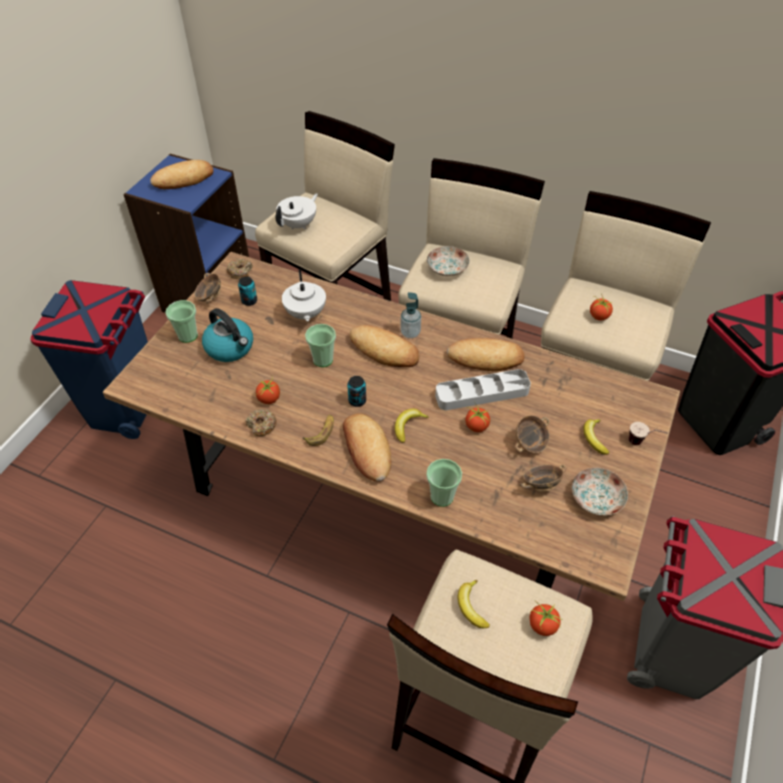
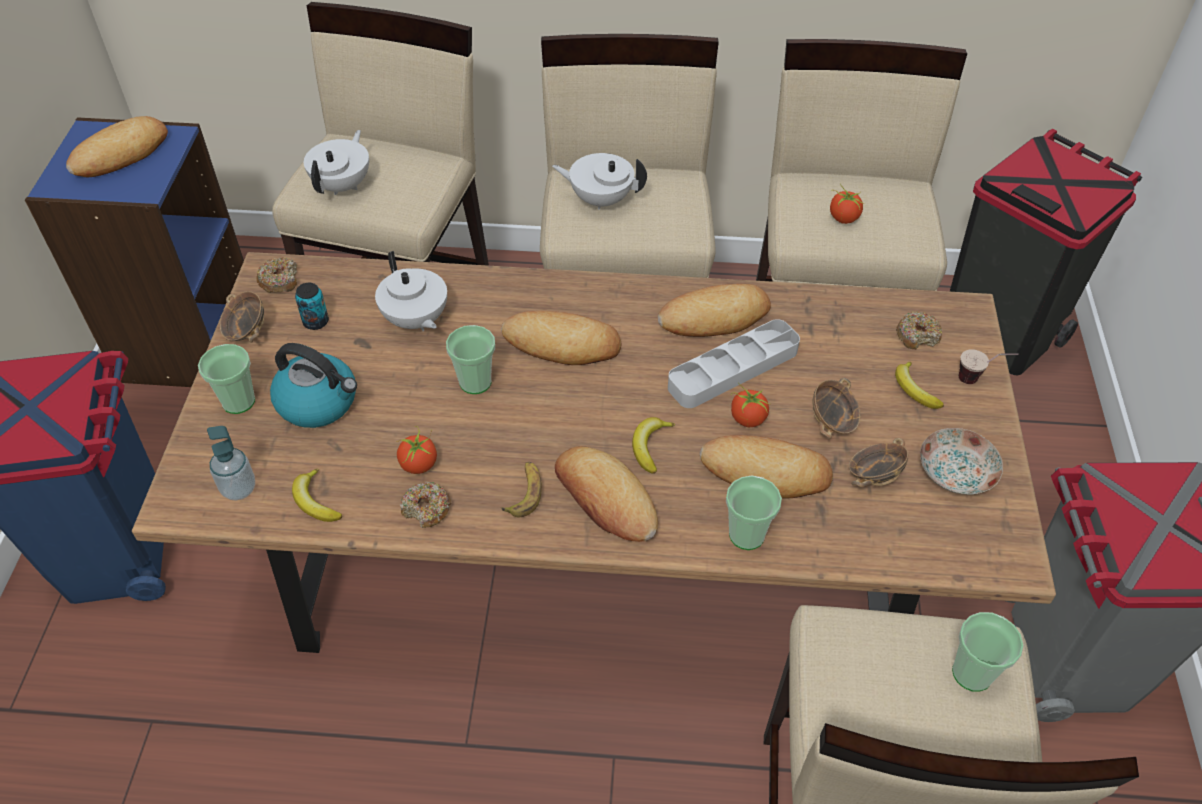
camera: 20 degrees left, 0 degrees up
(357, 401) = (557, 430): can -> none
(410, 333) = (589, 308): soap dispenser -> soap dispenser (239, 489)
(447, 268) = (600, 199): plate -> white teapot
(471, 606) = (865, 680): banana -> banana (315, 501)
(472, 462) = (765, 472): none -> bread
(542, 625) = (972, 673): tomato -> cup
(613, 404) = (917, 336): none -> donut

